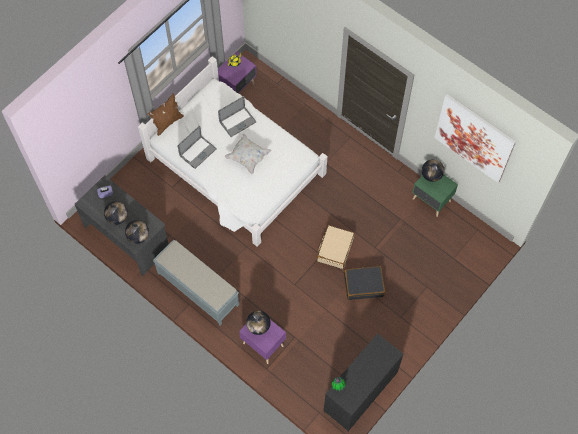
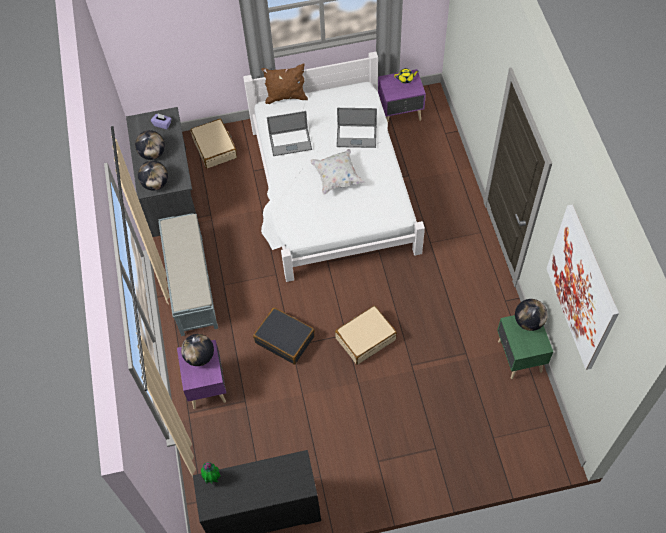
camera: 40 degrees right, 5 degrees down
(132, 188) = (215, 148): none -> beige suitcase
(363, 285) = (365, 397): black suitcase -> black suitcase (285, 339)

